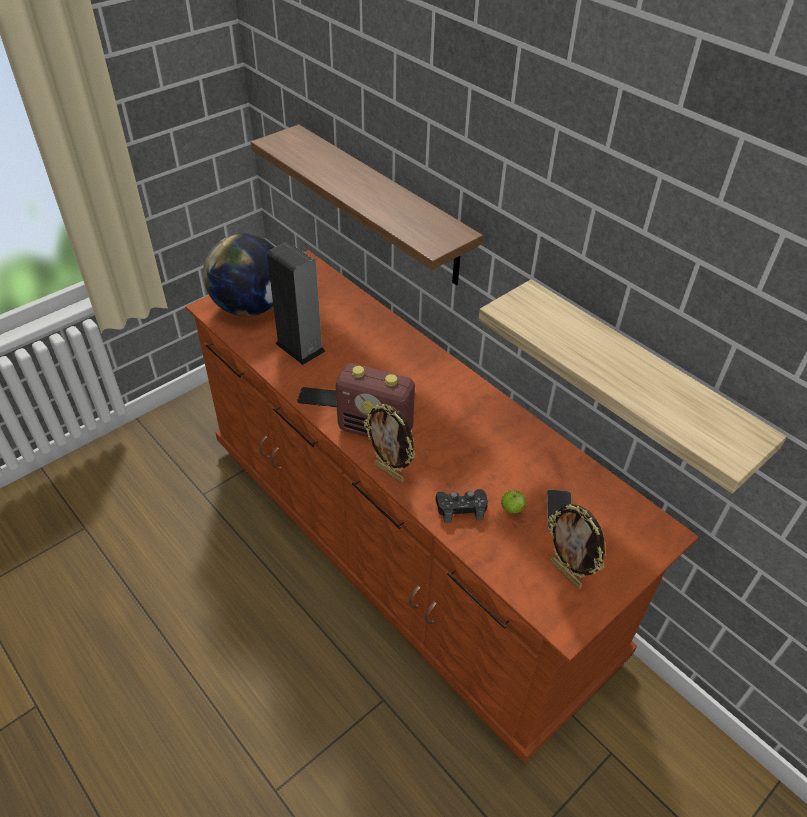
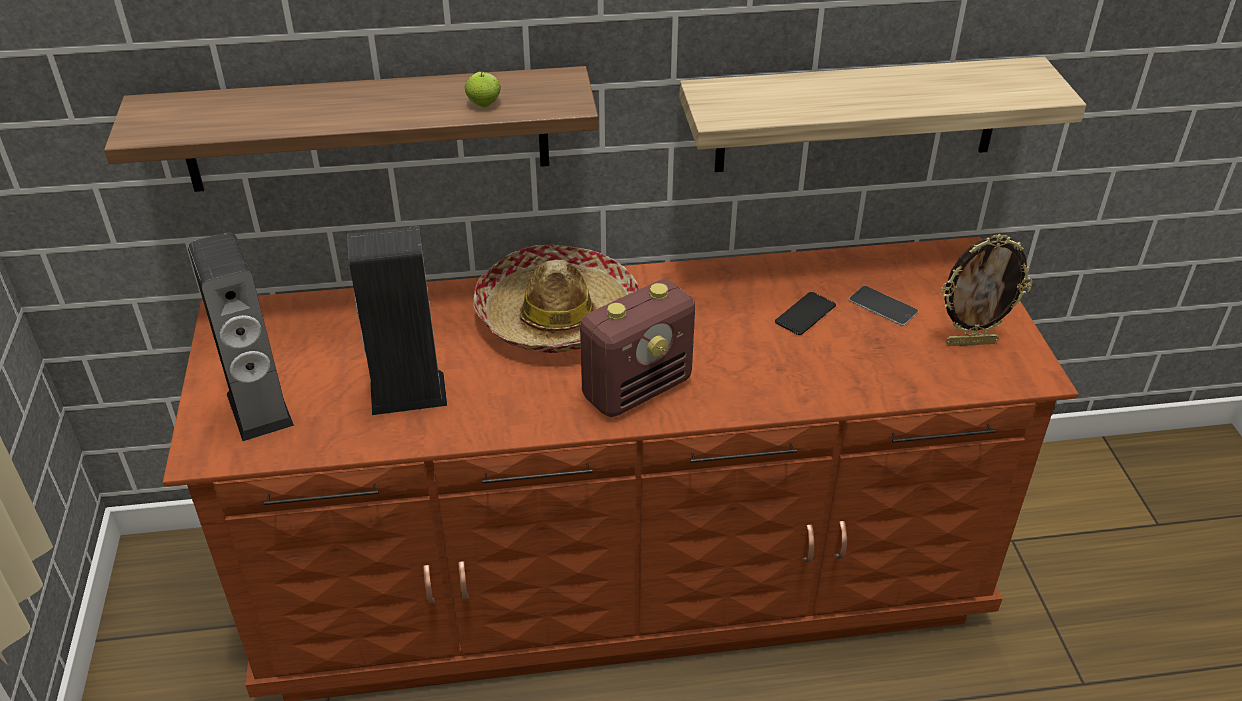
camera: 55 degrees left, 5 degrees down
(250, 307) = (259, 409): globe -> speaker
(321, 398) = (531, 414): phone -> phone (805, 314)
(390, 472) = (721, 408): picture frame -> none
(408, 370) = (557, 316): none -> hat
(461, 508) = (824, 375): black game controller -> none
(511, 509) = (855, 338): apple -> apple (484, 104)

